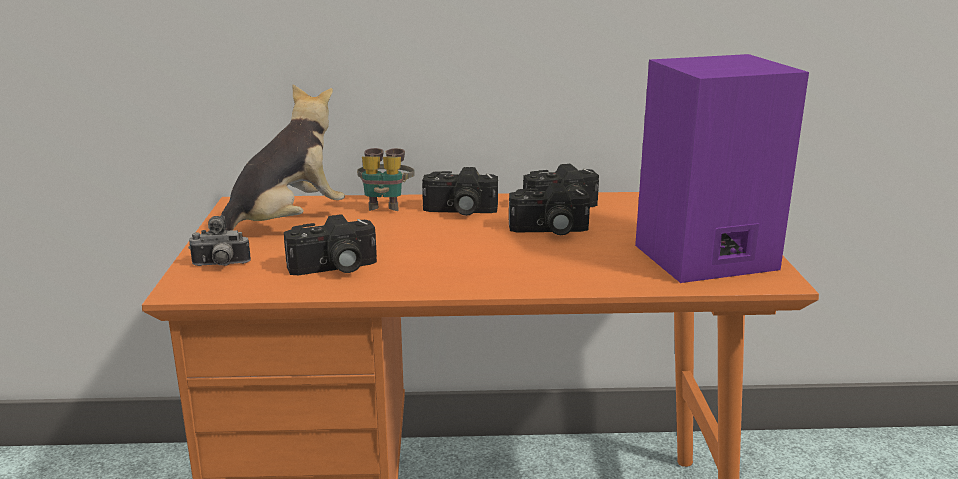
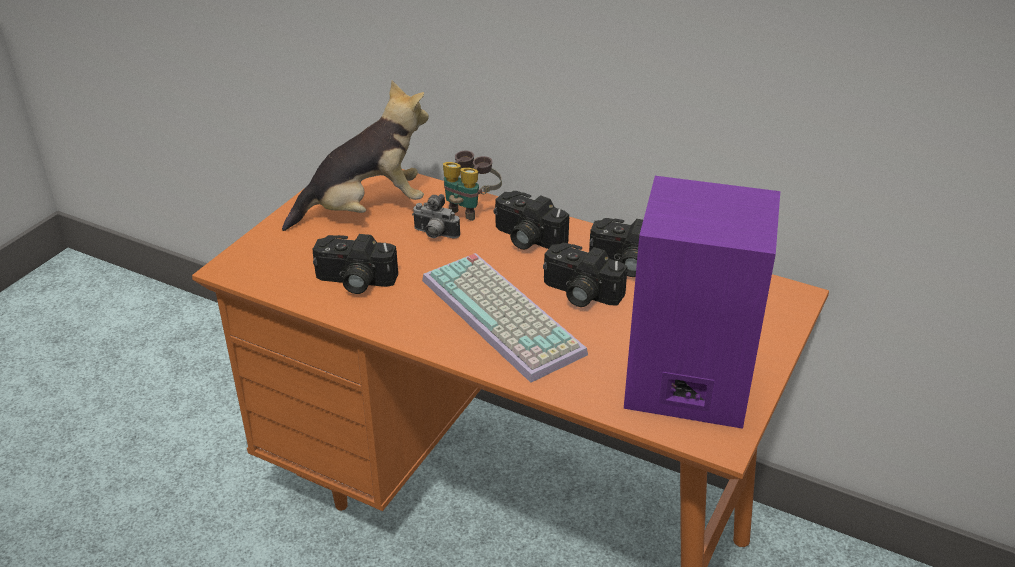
camera: 30 degrees right, 15 degrees up
(220, 265) = (276, 248): camera -> camera (434, 235)
(506, 256) = (505, 316): none -> keyboard

